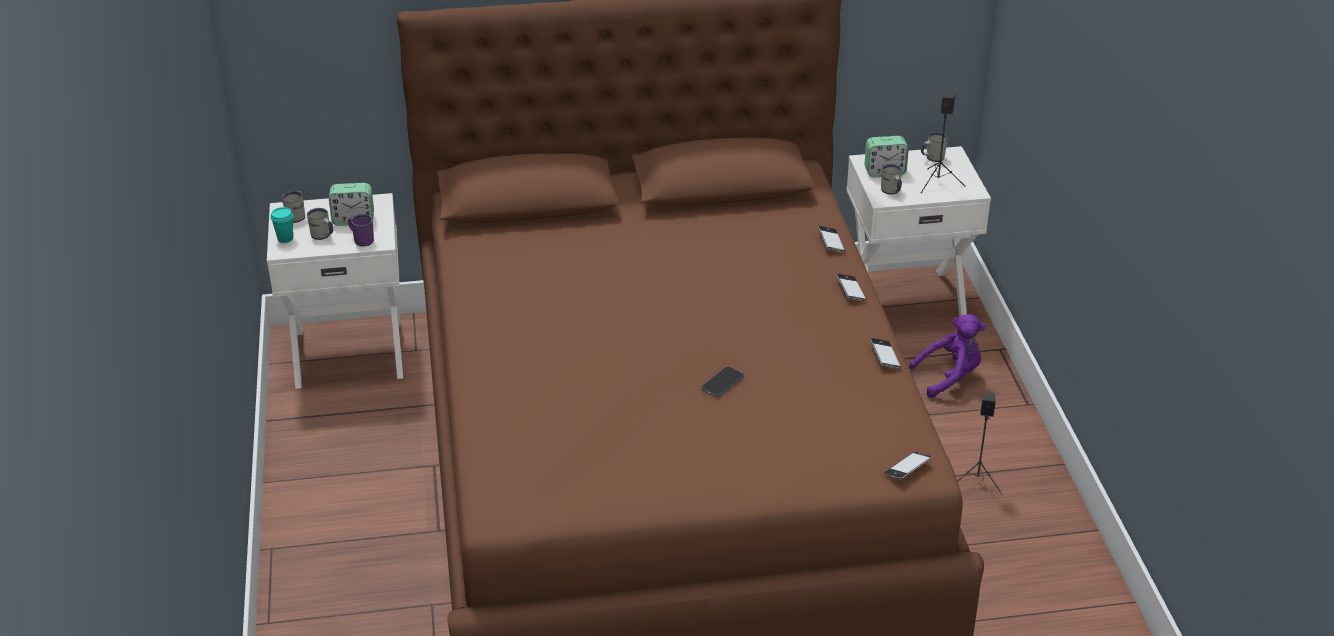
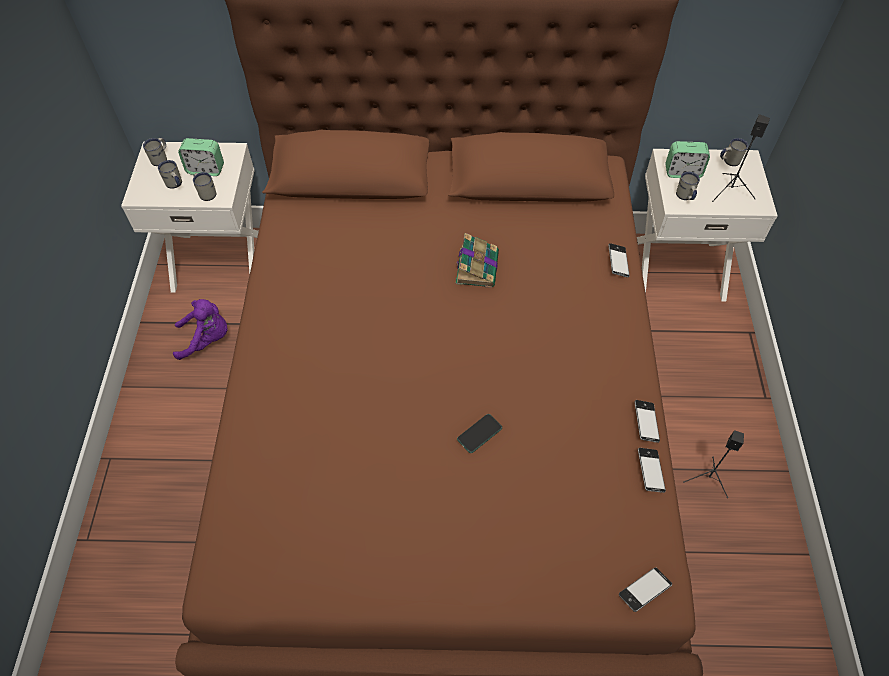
camera: 10 degrees right, 20 degrees up
(285, 238) = (143, 183): turquoise cup -> none
(361, 239) = (206, 193): purple mug -> white mug
(685, 260) = (477, 267): none -> book
(851, 290) = (626, 328): phone -> phone (650, 471)
(949, 377) = (701, 357): purple plush toy -> purple plush toy (207, 339)

